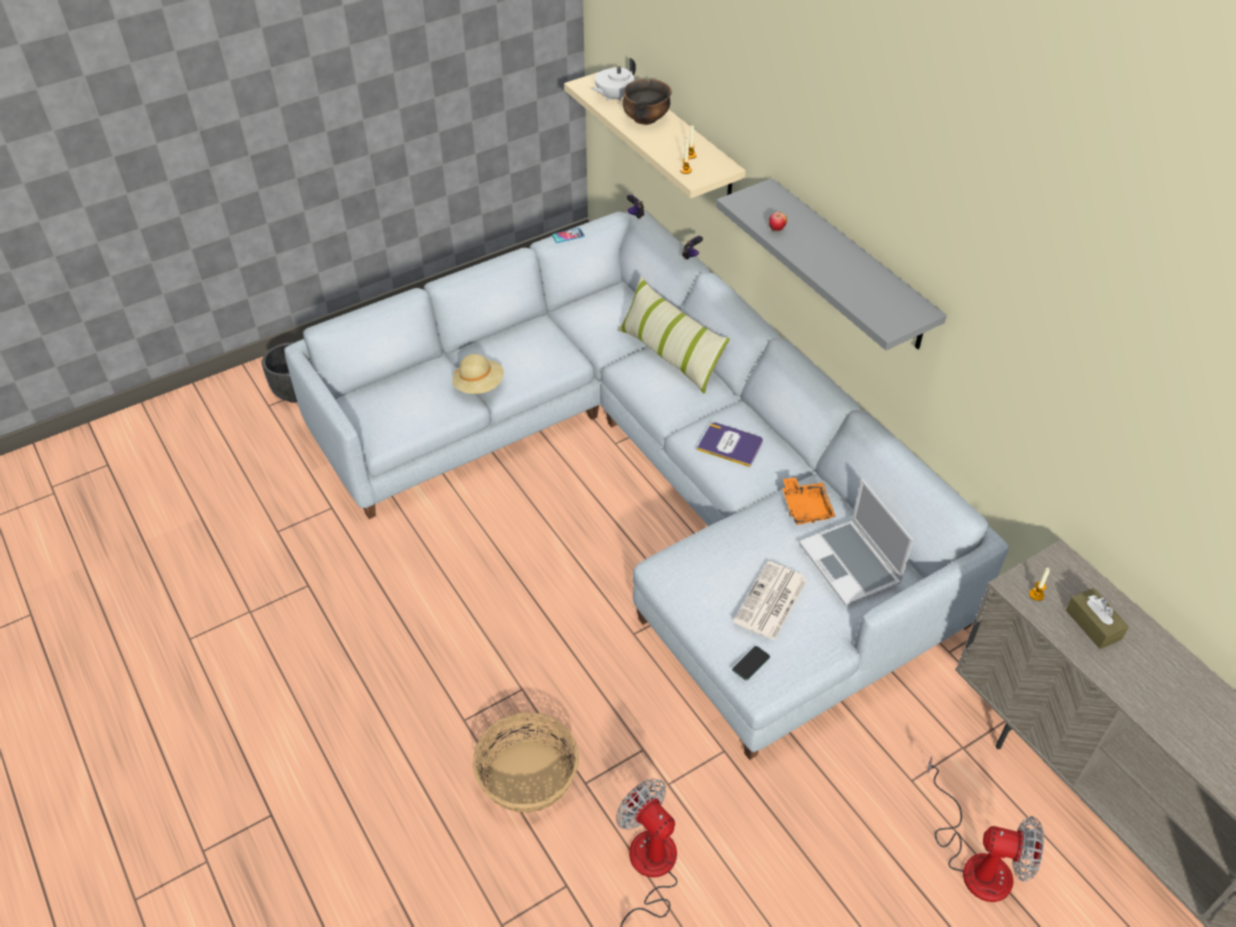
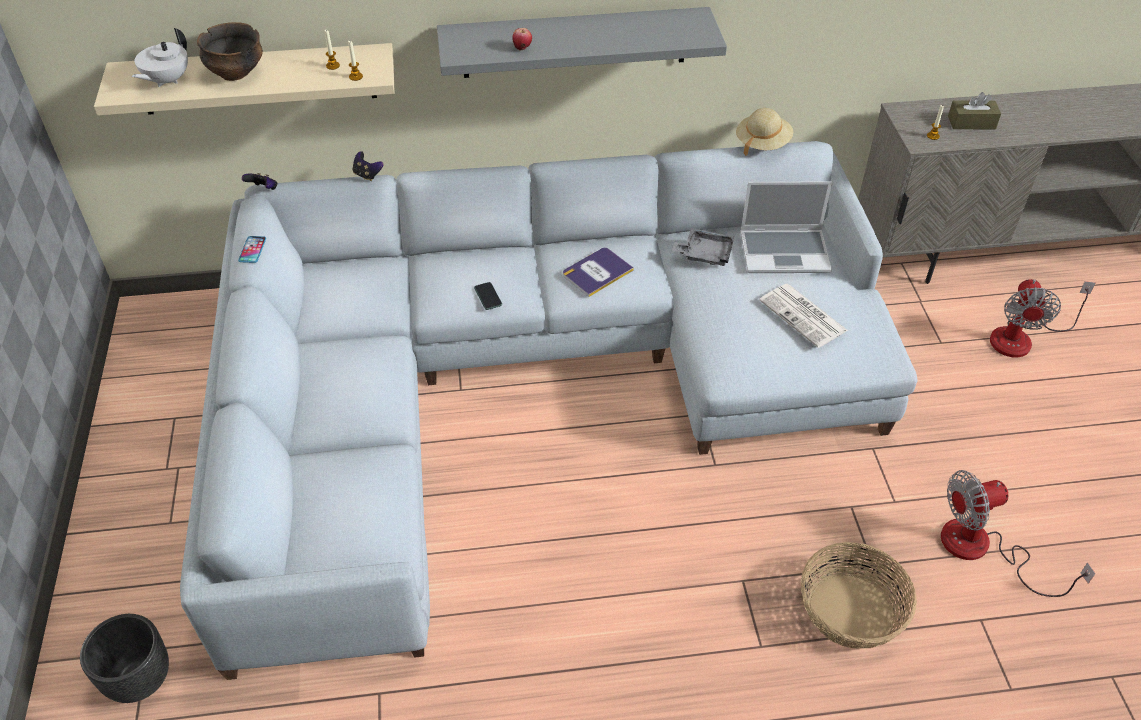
camera: 65 degrees left, 0 degrees up
(479, 385) = (371, 436): beige hat -> beige hat (762, 143)
(613, 97) = (167, 80): white teapot -> white teapot turned 45 degrees clockwise
(669, 355) = (442, 269): pillow -> none
(751, 663) = (864, 356): phone -> phone (488, 296)
(806, 507) = (704, 253): orange tray -> grey tray
(976, 861) = (1022, 337): fan -> fan turned 150 degrees clockwise

